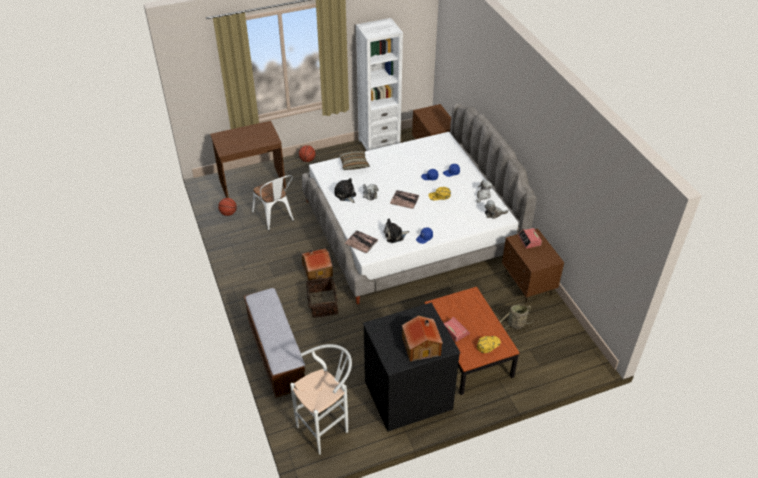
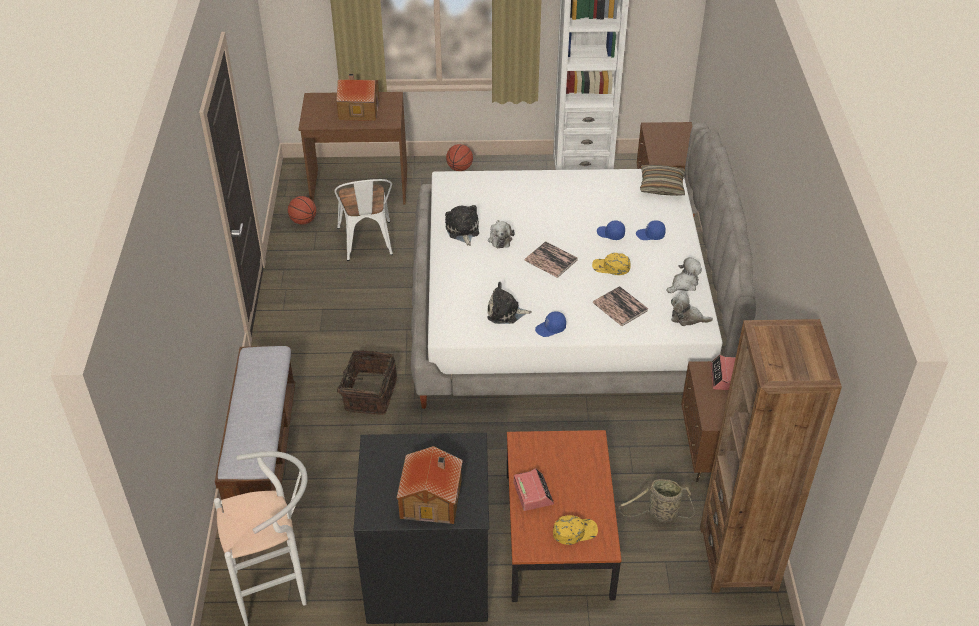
camera: 20 degrees right, 0 degrees up
(317, 270) = (388, 339): toy house -> toy house (358, 109)
(354, 164) = (501, 186): pillow -> pillow (661, 186)
(361, 242) = (447, 310): book -> book (620, 307)
(565, 336) = (738, 558): none -> brown bookcase

